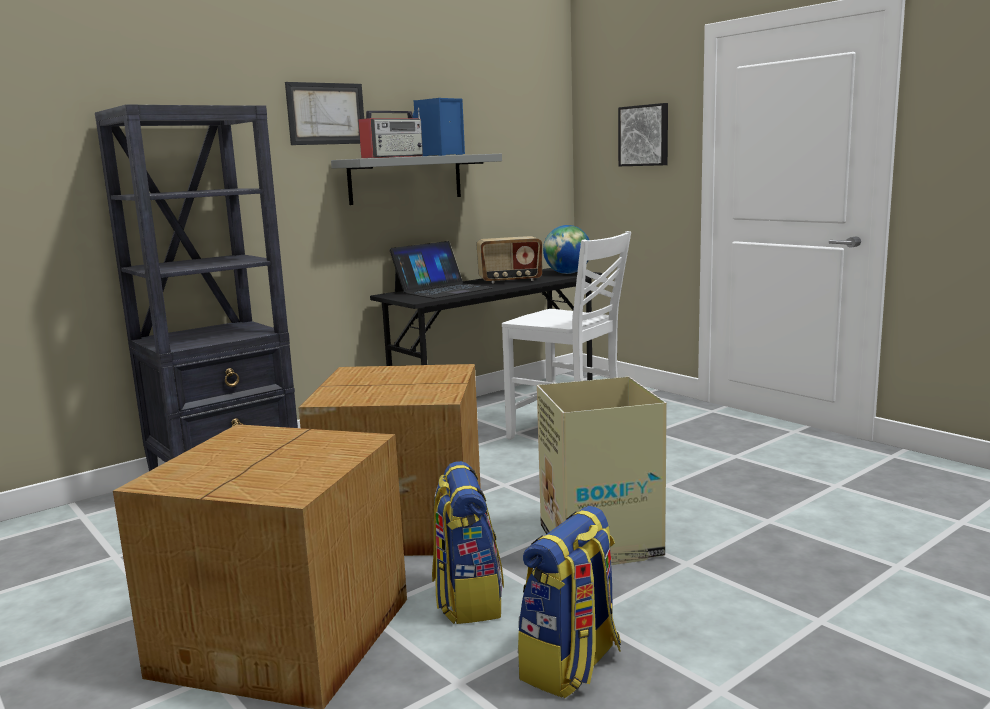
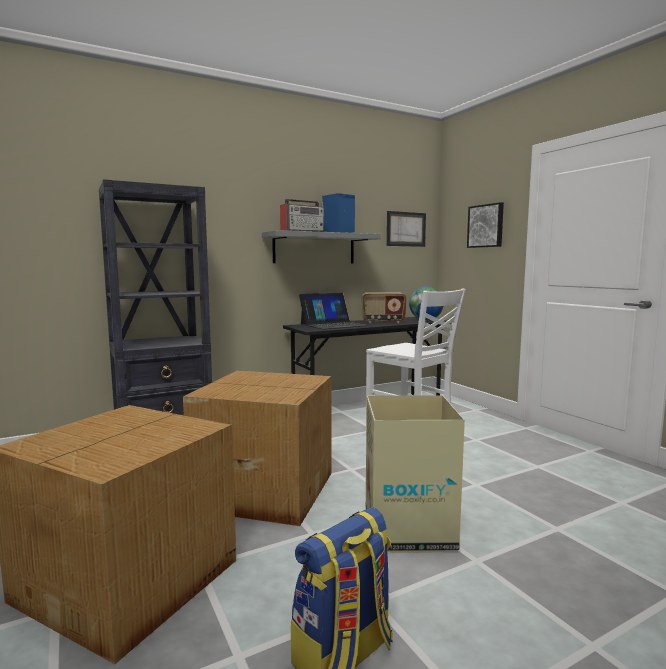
camera: 10 degrees right, 5 degrees down
(326, 114) = (260, 201): picture -> picture (406, 229)
(467, 599) = (282, 567): backpack -> none

